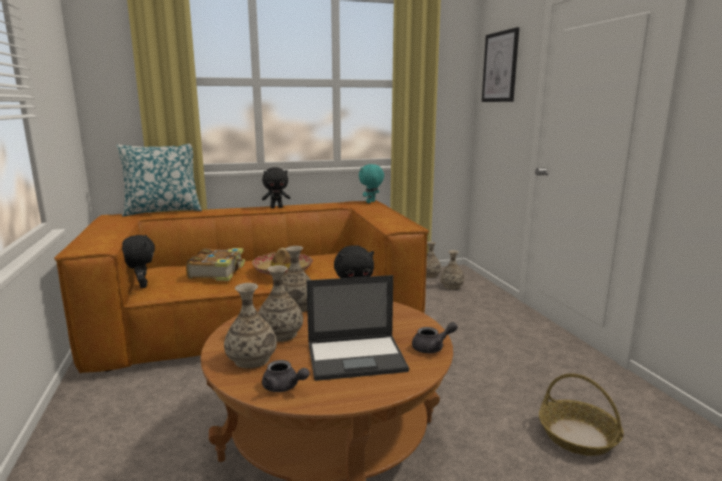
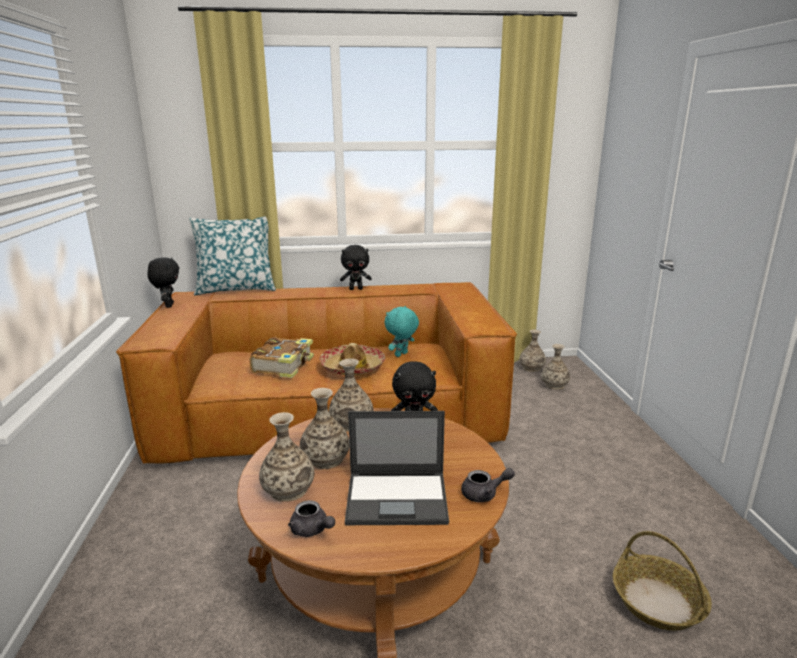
camera: 10 degrees right, 5 degrees up
(142, 285) = (205, 377): black plush toy -> black plush toy (168, 305)
(371, 202) = (464, 285): turquoise plush toy -> turquoise plush toy (401, 355)
(500, 67) = (630, 127): picture -> none

